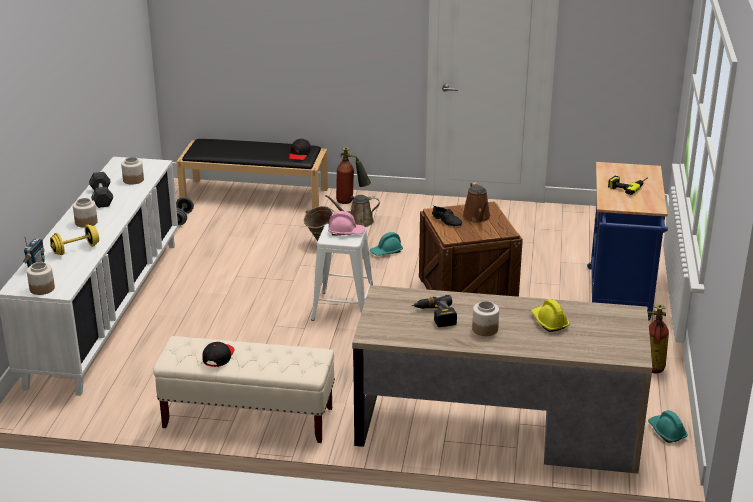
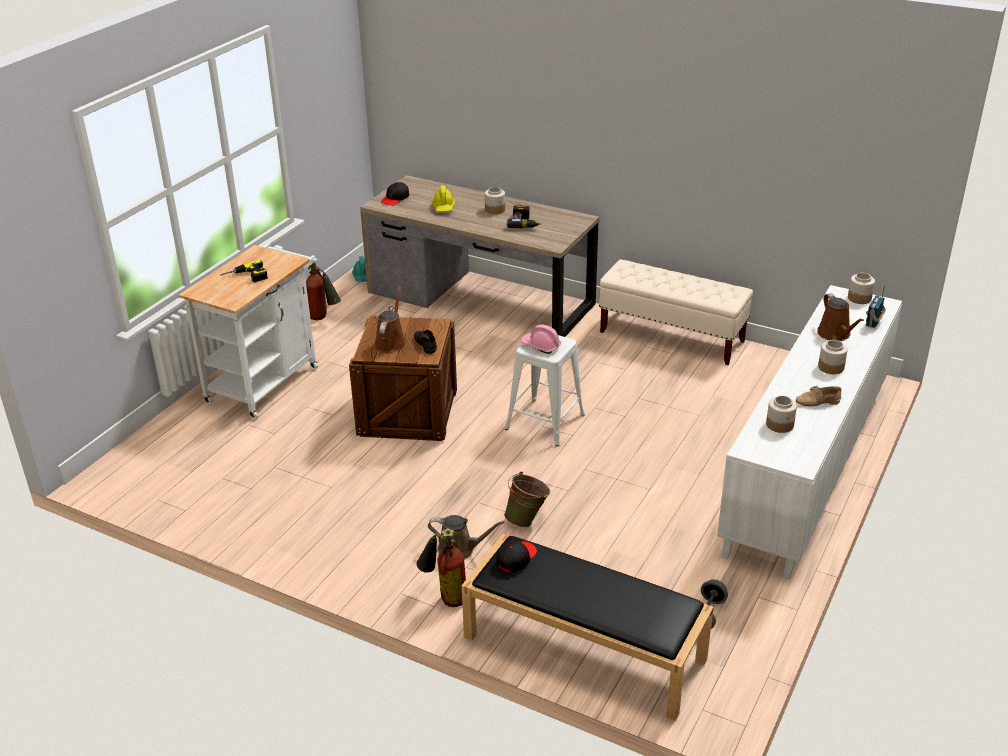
camera: 160 degrees left, 5 degrees up
(76, 249) = (835, 334): yellow dumbbell -> brown watering can
(102, 197) = (818, 402): black dumbbell -> beige shoe
(218, 357) = (697, 284): black cap -> black cap (395, 199)
(386, 252) = (454, 489): turquoise hard hat -> none
(619, 297) = (267, 381): blue cart -> white cart

